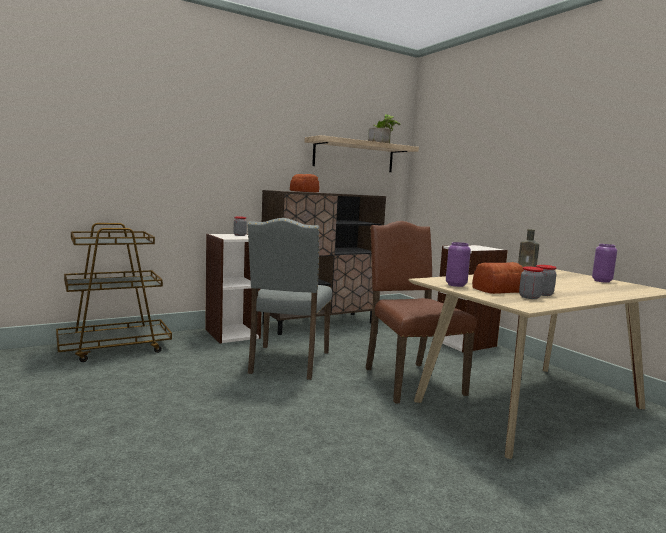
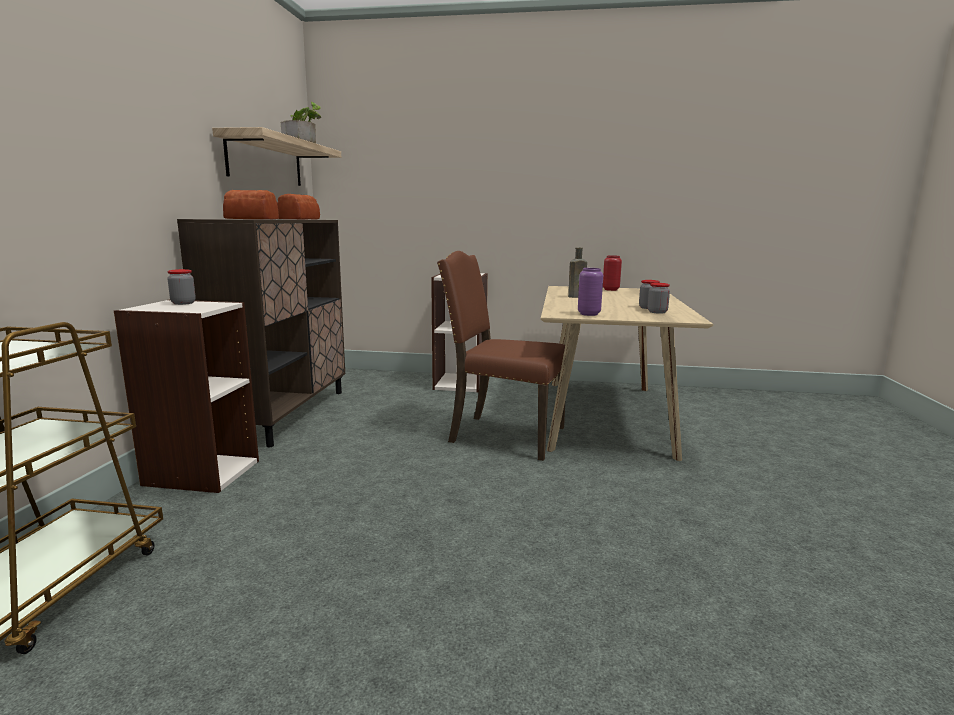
camera: 50 degrees left, 5 degrees up
(287, 362) = (365, 473): grey chair -> none
(497, 290) = (621, 311): bread -> bread (297, 219)
(601, 281) = (610, 289): purple vase -> red vase

